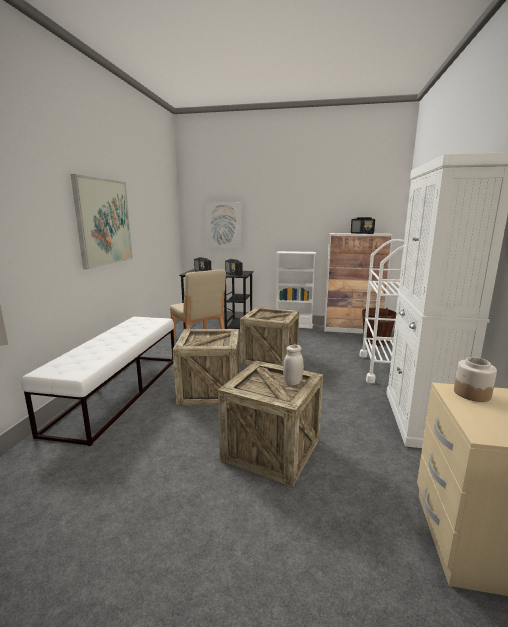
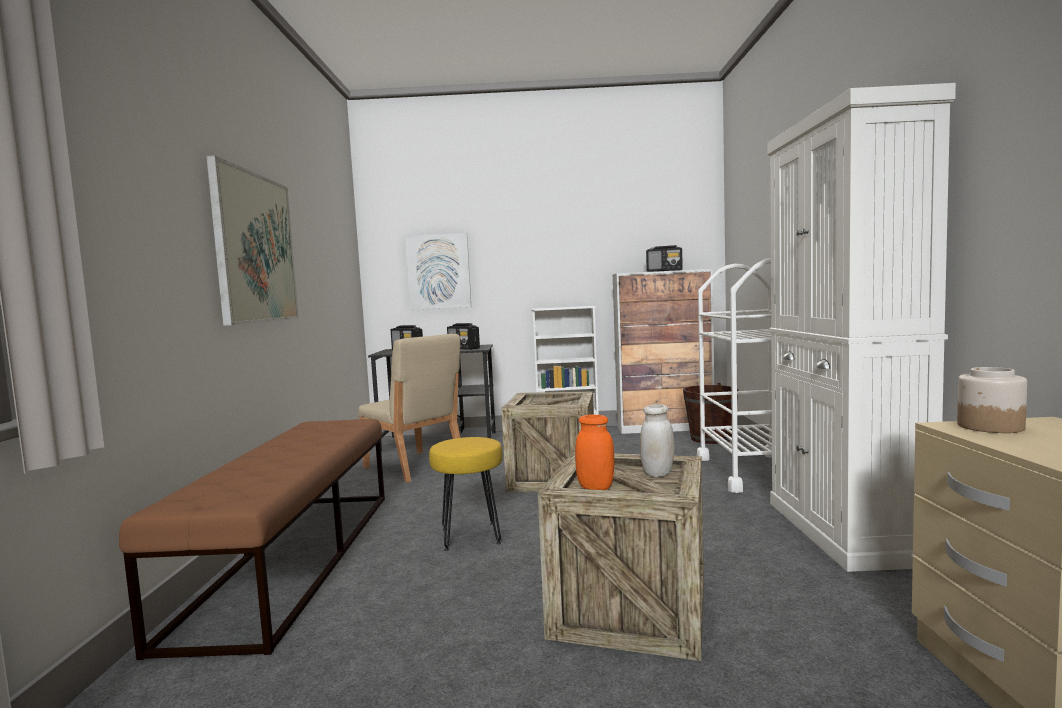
camera: 10 degrees left, 10 degrees down
(119, 391) = (295, 557): white bench -> brown bench
(210, 391) = (471, 535): crate -> yellow stool
(253, 388) = (595, 487): none -> orange jar

